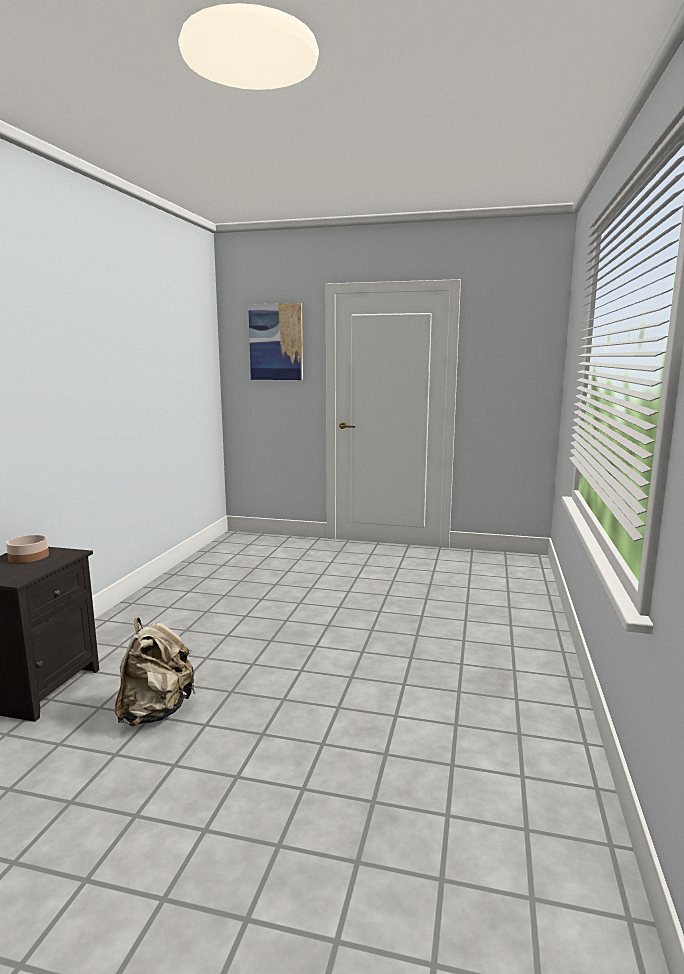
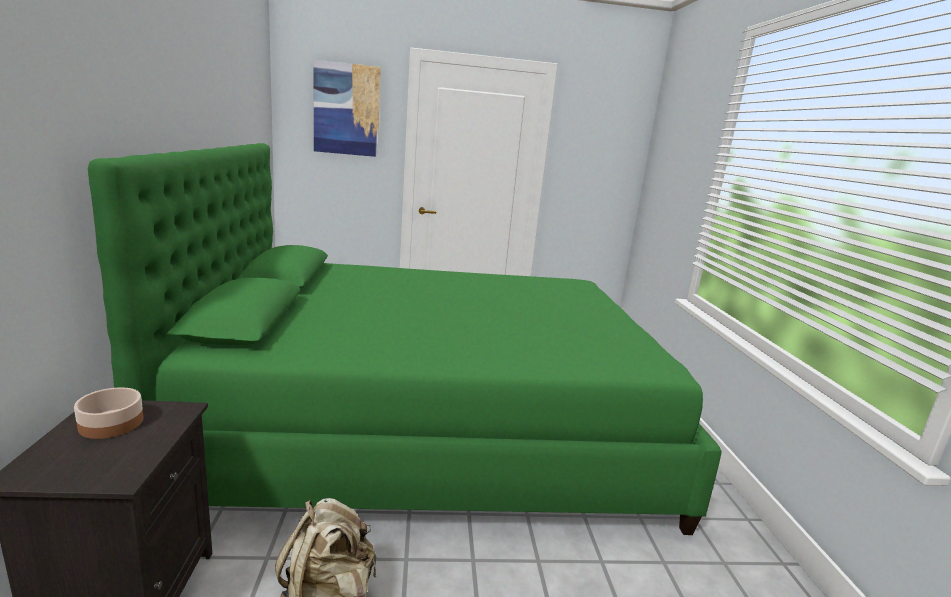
camera: 20 degrees left, 5 degrees up
(308, 609) = (429, 426): none -> green bed

